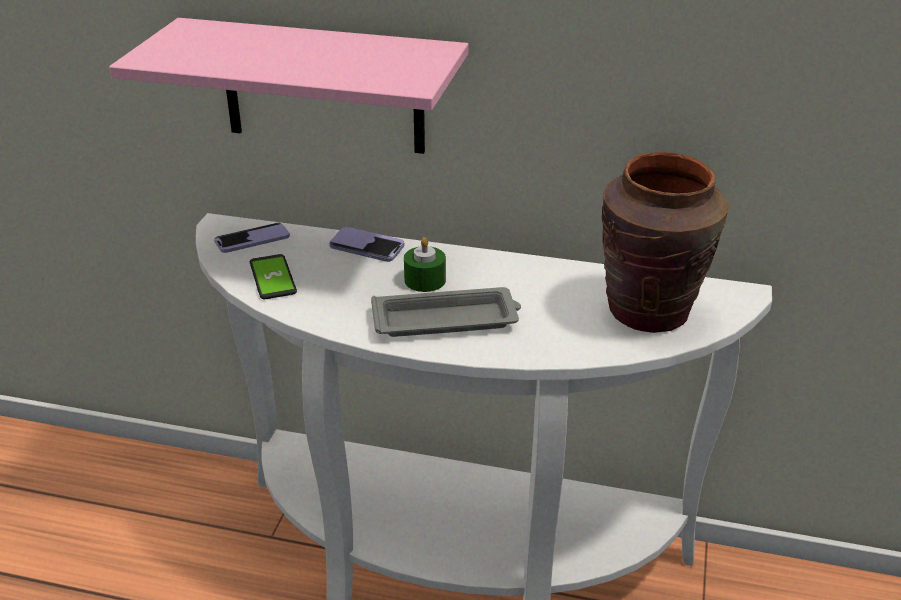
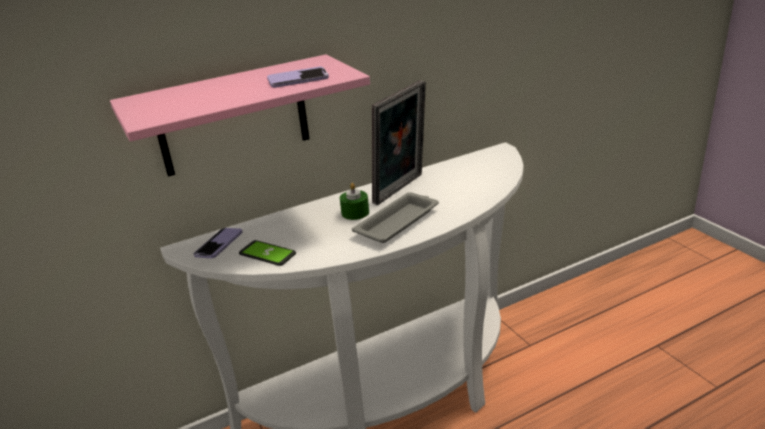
camera: 40 degrees left, 5 degrees down
(367, 246) = (295, 214): phone -> phone (298, 79)
(521, 280) = (402, 189): none -> picture frame
(649, 311) = (478, 173): brown vase -> none

